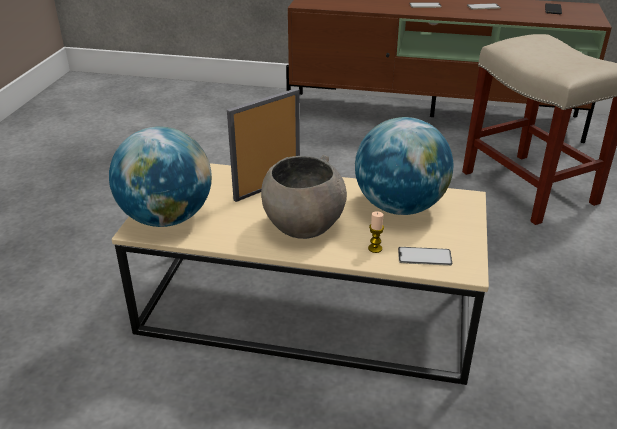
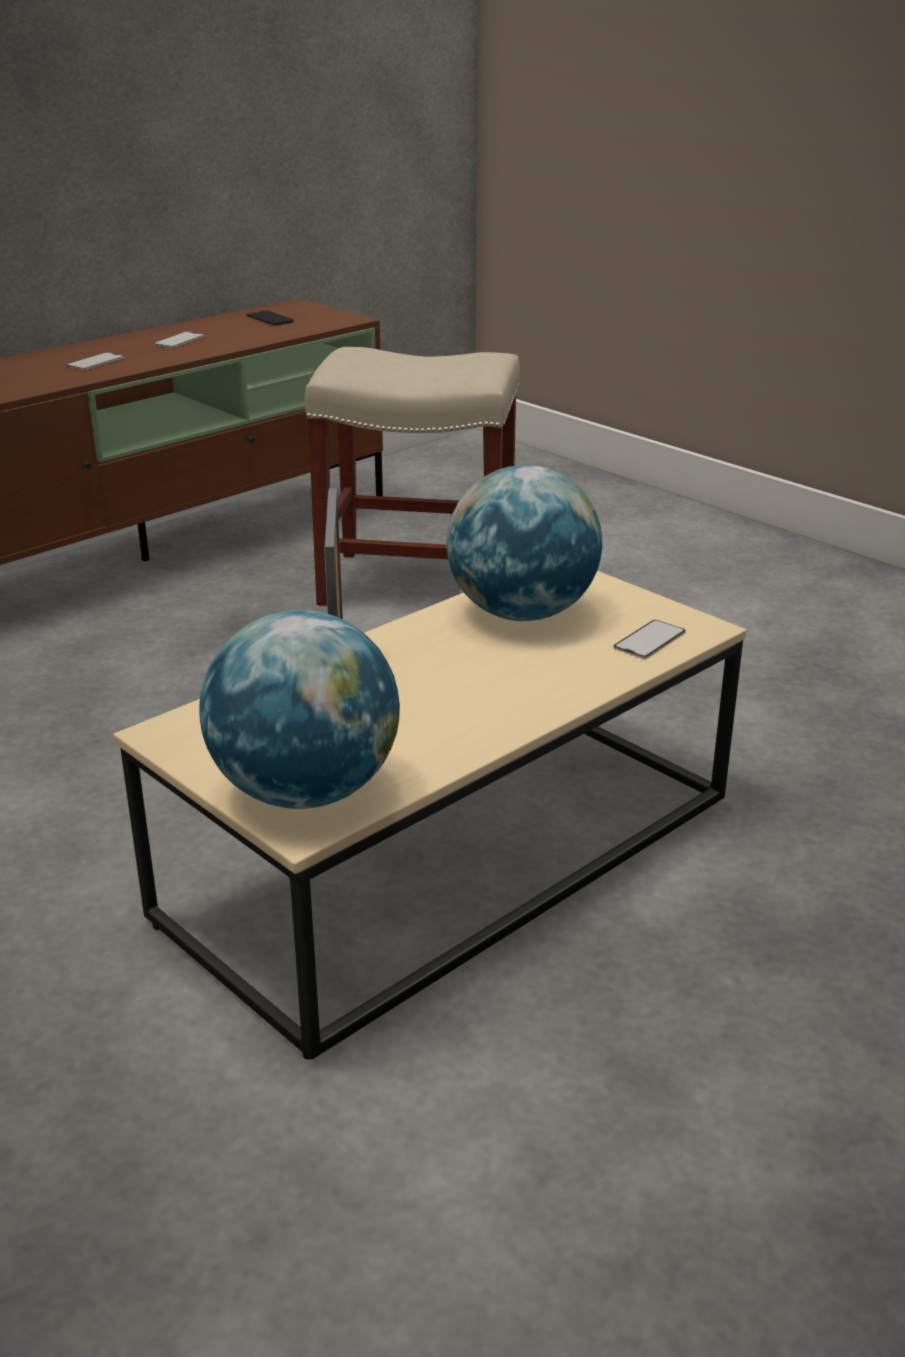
camera: 55 degrees left, 5 degrees down
(303, 226) = (481, 691): grey bowl -> none
(375, 248) = (595, 662): candle -> none

